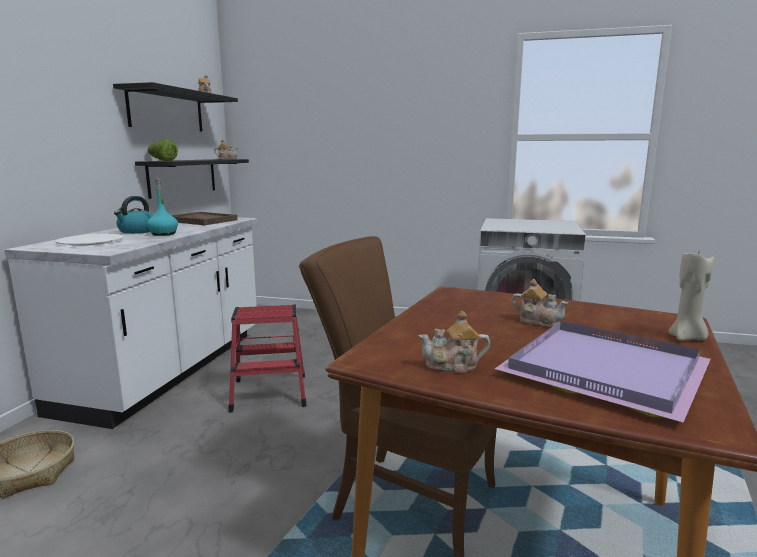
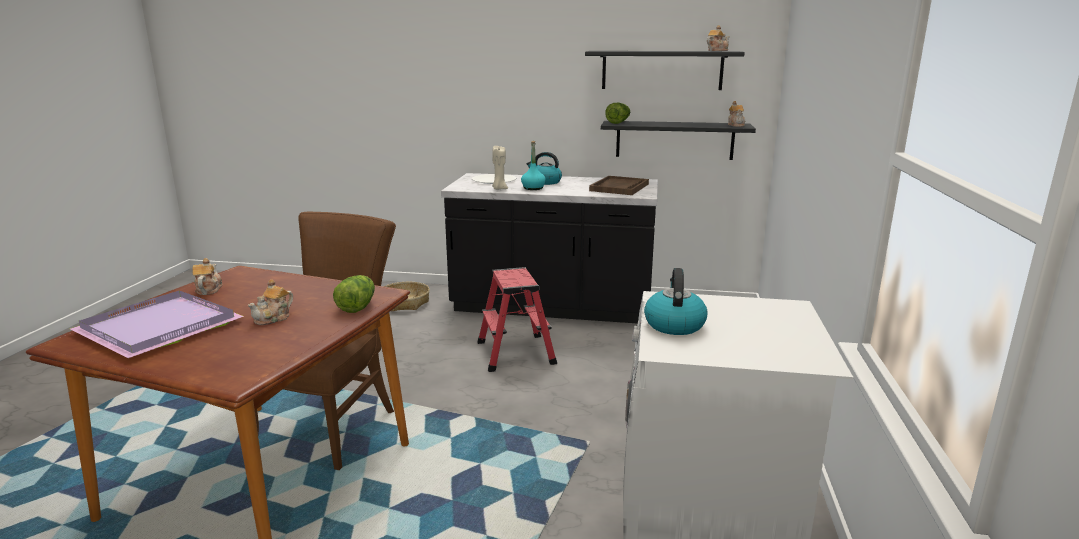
camera: 85 degrees right, 5 degrees up
(169, 370) = (552, 308): white counter -> black counter
(490, 297) = (357, 306): none -> lettuce
(533, 229) = (674, 324): none -> kettle
(686, 338) = (187, 370): beige candle -> beige candle (499, 189)

